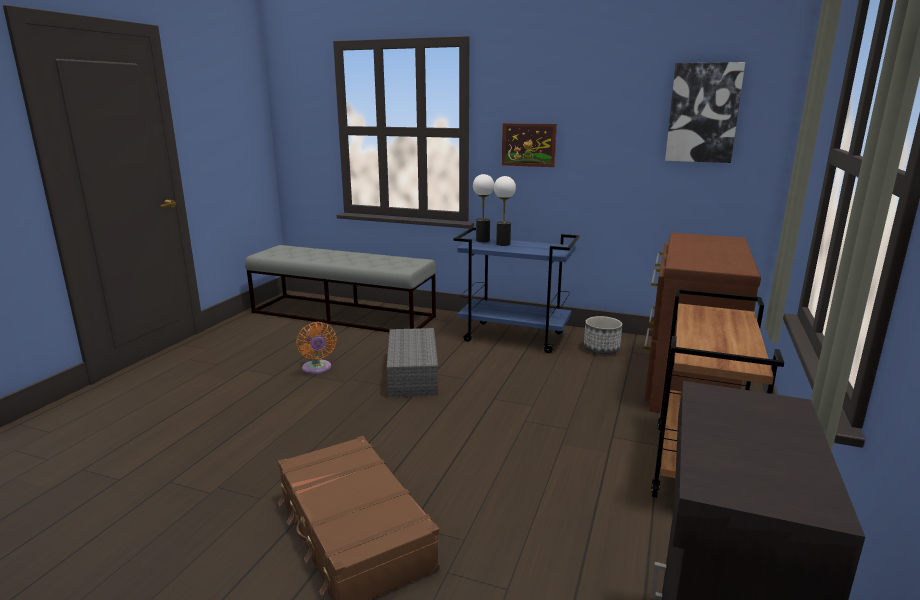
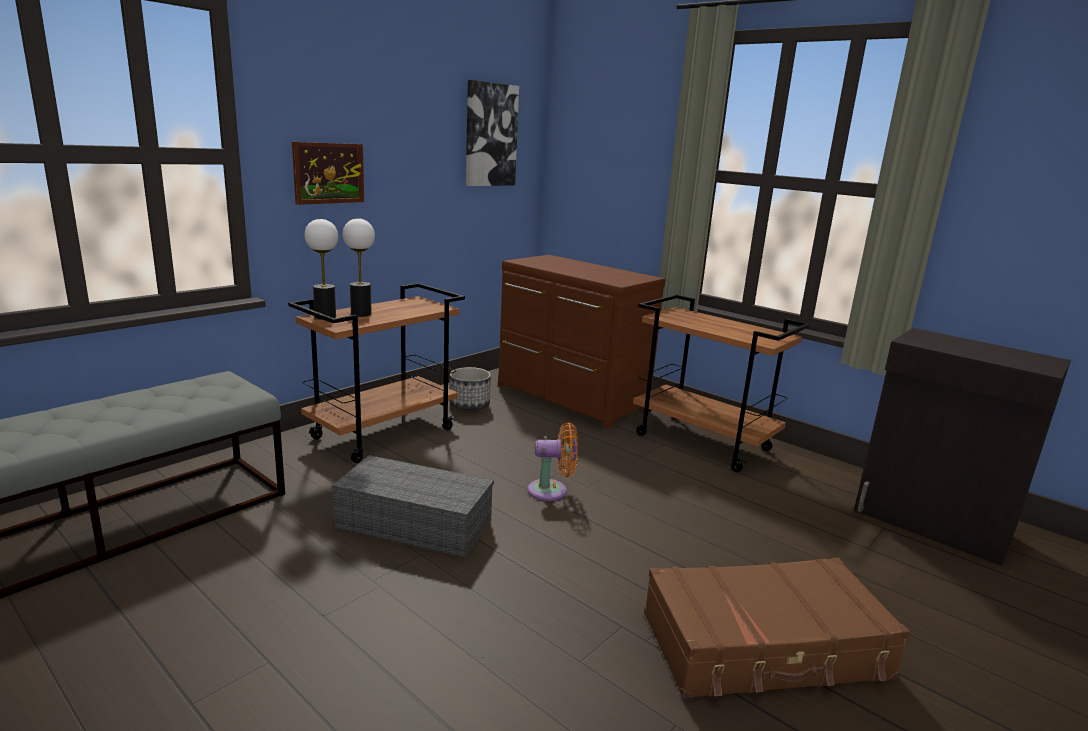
camera: 70 degrees left, 0 degrees up
(317, 369) = (298, 606): orange fan -> orange fan (552, 491)
(515, 337) = (384, 433): blue cart -> brown cart

